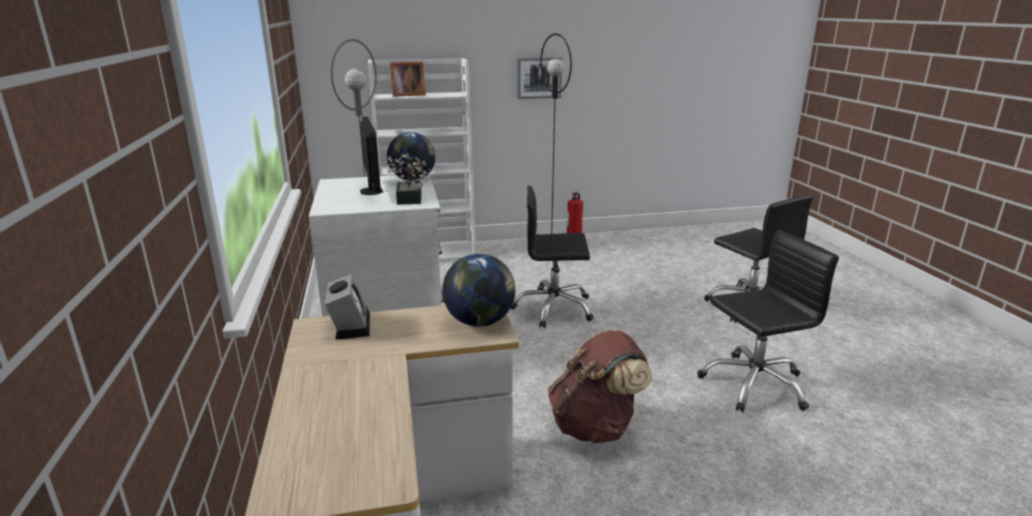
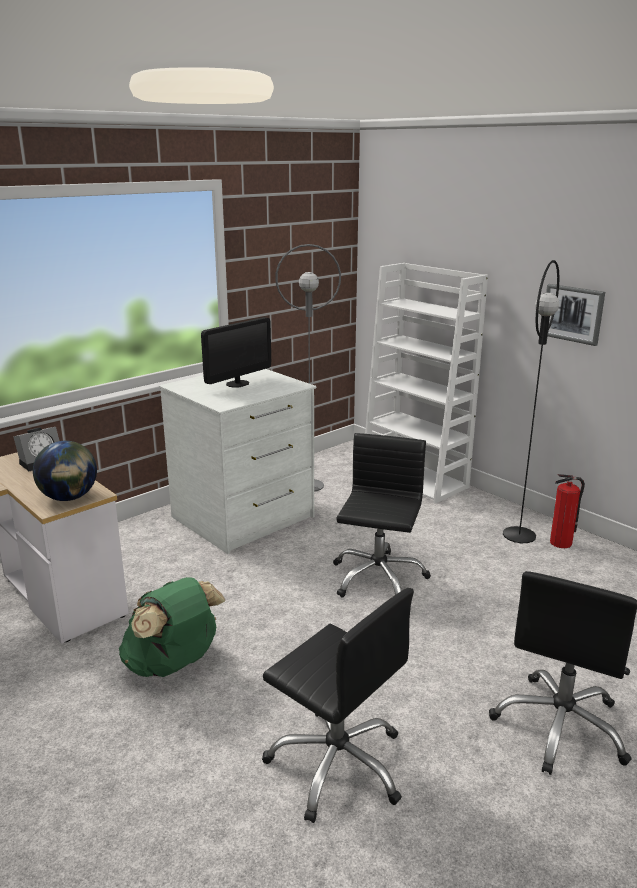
camera: 60 degrees right, 0 degrees up
(407, 95) = (419, 305): picture frame -> none
(408, 200) = (226, 399): potted plant -> none
(413, 179) = (288, 386): globe -> none
(553, 308) = (377, 578): black office chair -> black office chair turned 45 degrees clockwise
(595, 426) = (173, 664): brown backpack -> green backpack

